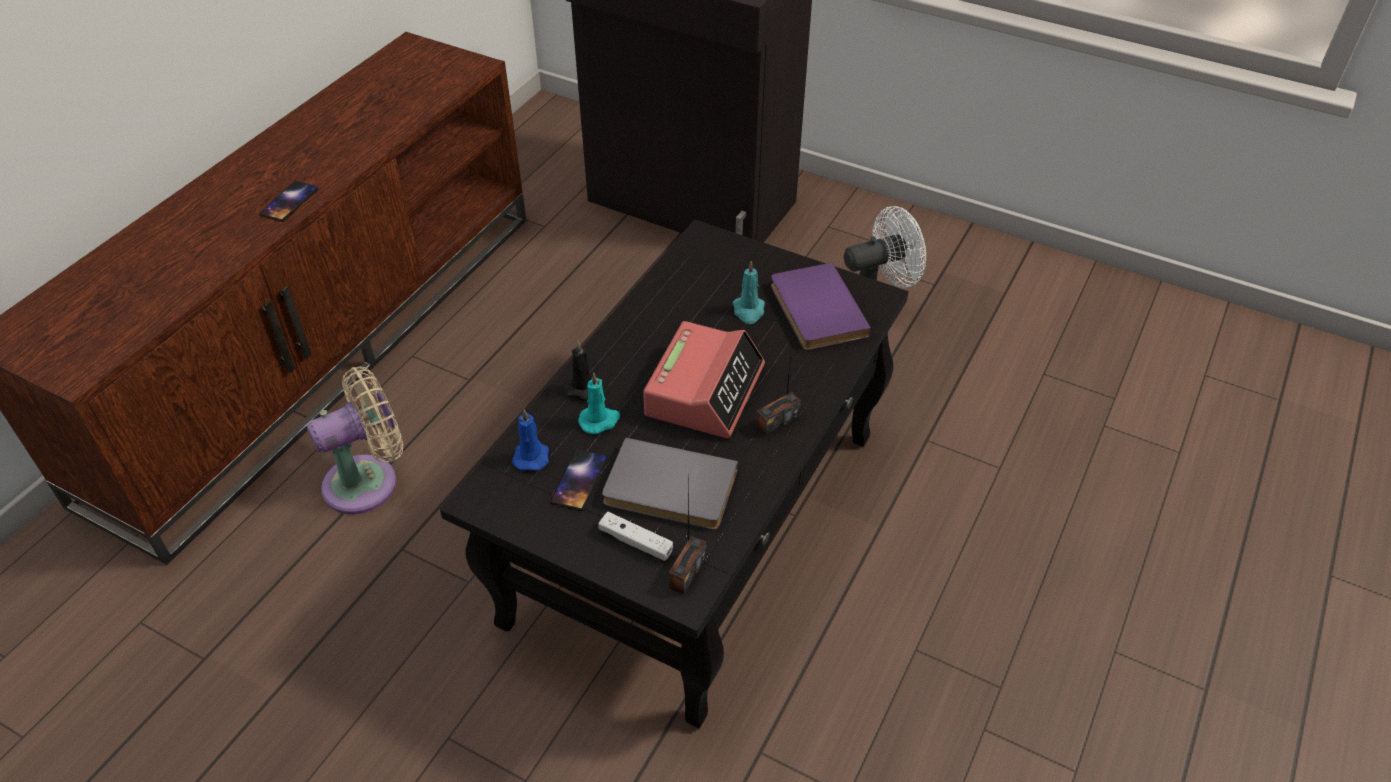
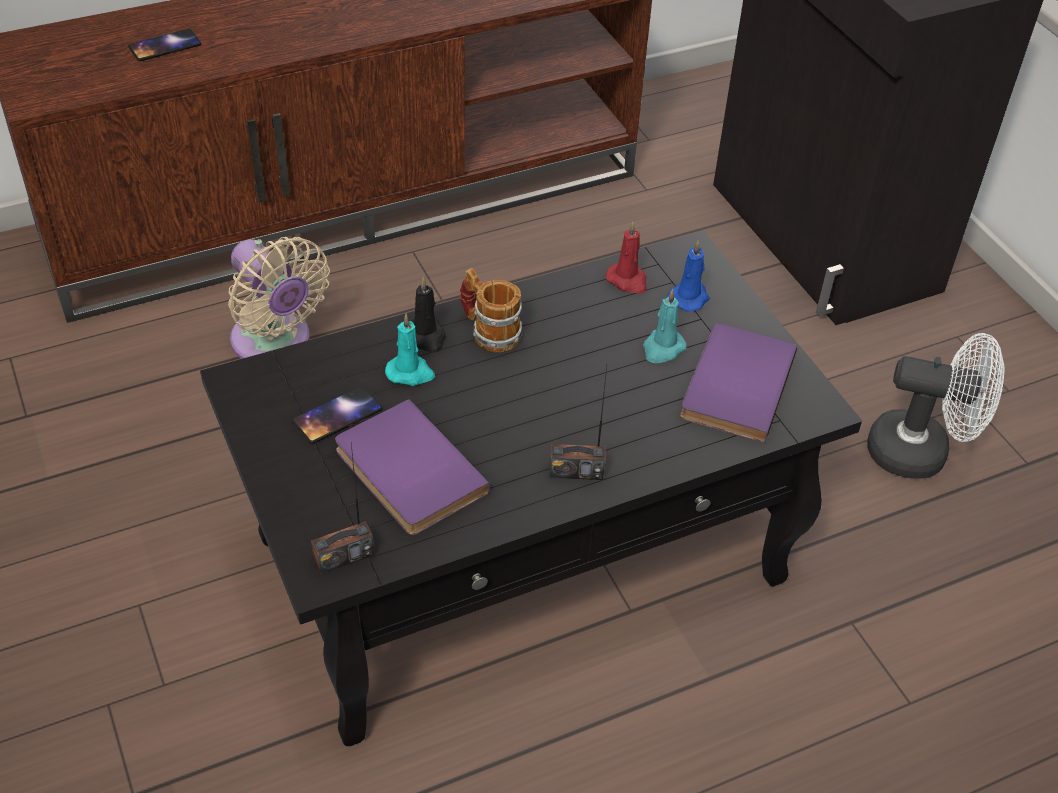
camera: 35 degrees right, 0 degrees up
(289, 202) = (328, 34): phone -> phone (165, 46)
(368, 481) = (275, 344): beige fan -> beige fan turned 45 degrees clockwise
(531, 456) = (319, 369): blue candle -> blue candle (689, 297)
(624, 361) = (489, 331): none -> mug
(636, 542) = (328, 501): white game controller -> none
(669, 490) = (406, 473): grey book -> purple book
(681, 278) = (628, 280): none -> red candle
(705, 390) = (537, 400): alarm clock -> none

